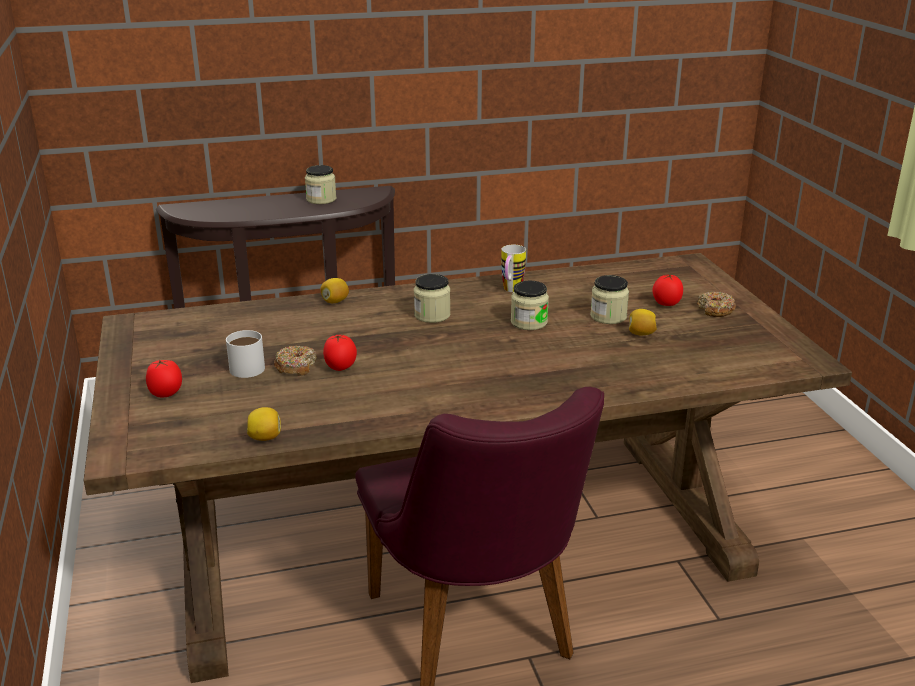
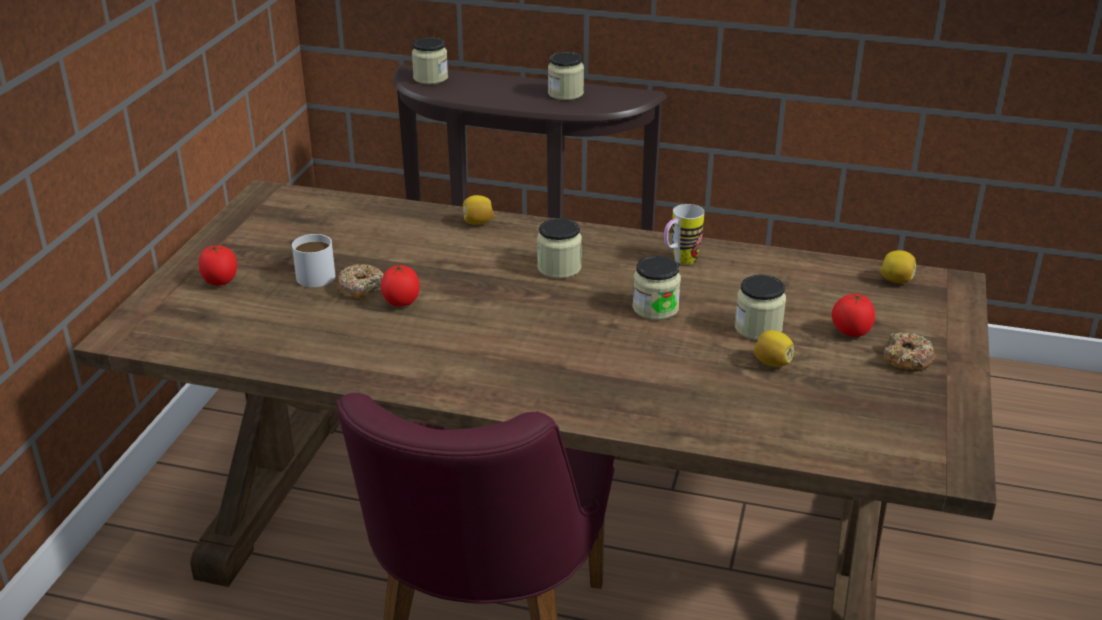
camera: 30 degrees right, 5 degrees up
(198, 209) = (430, 78): none -> jar
(265, 437) = (254, 358): lemon -> lemon (896, 280)

